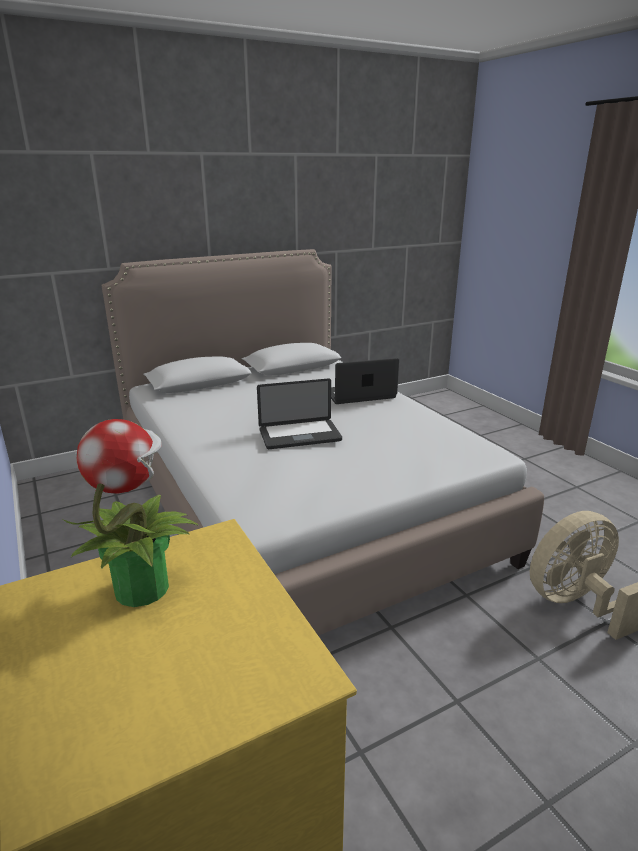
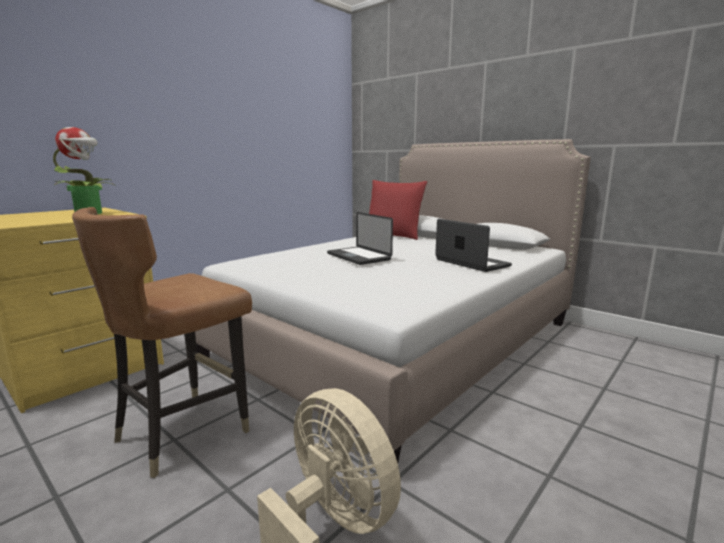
camera: 70 degrees right, 10 degrees down
(186, 398) = (393, 235): none -> red pillow
(443, 693) = (183, 432): none -> brown chair

